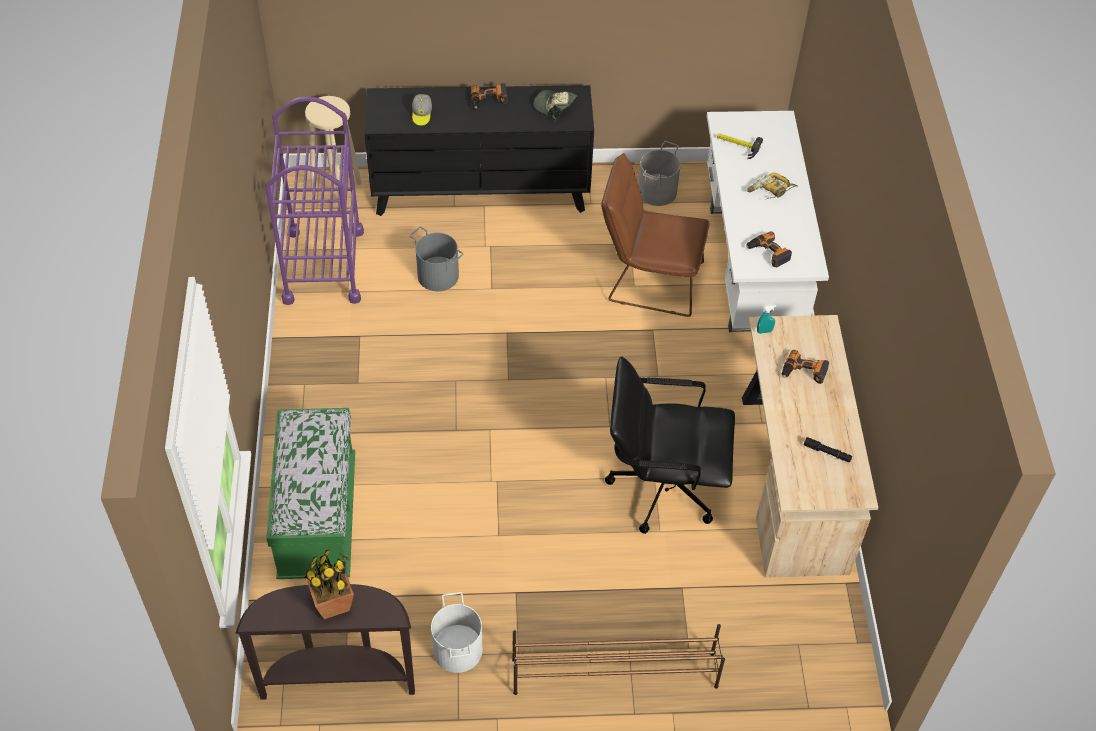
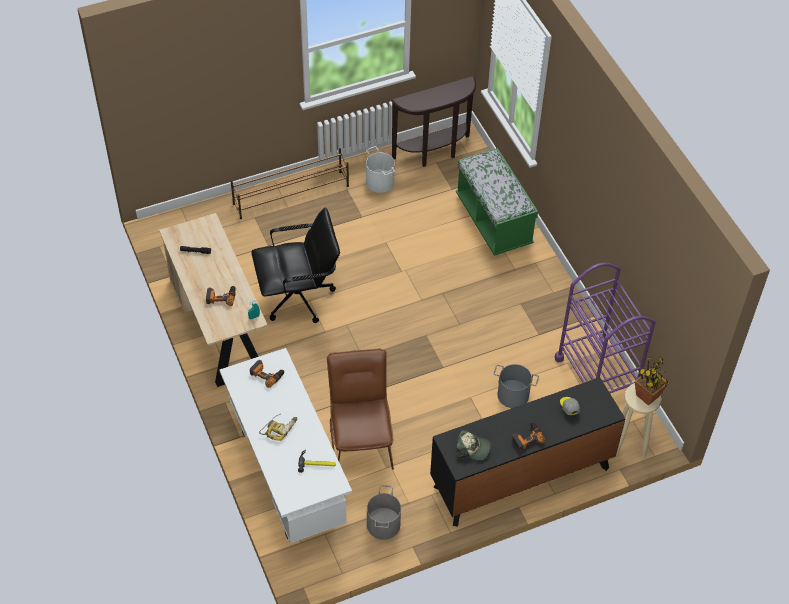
camera: 160 degrees right, 0 degrees up
(332, 603) = (435, 98): potted plant -> potted plant (648, 396)
(648, 280) = (360, 440): brown chair -> brown chair turned 90 degrees counterclockwise

